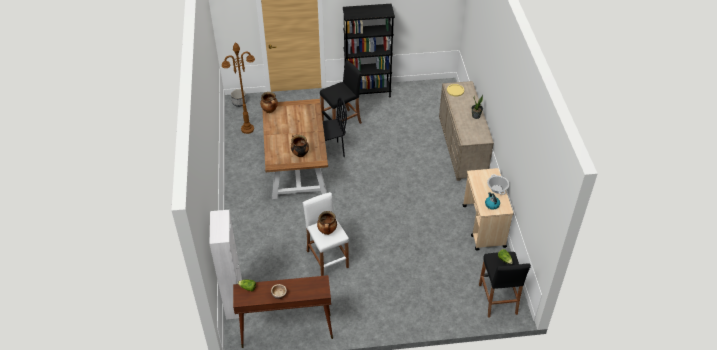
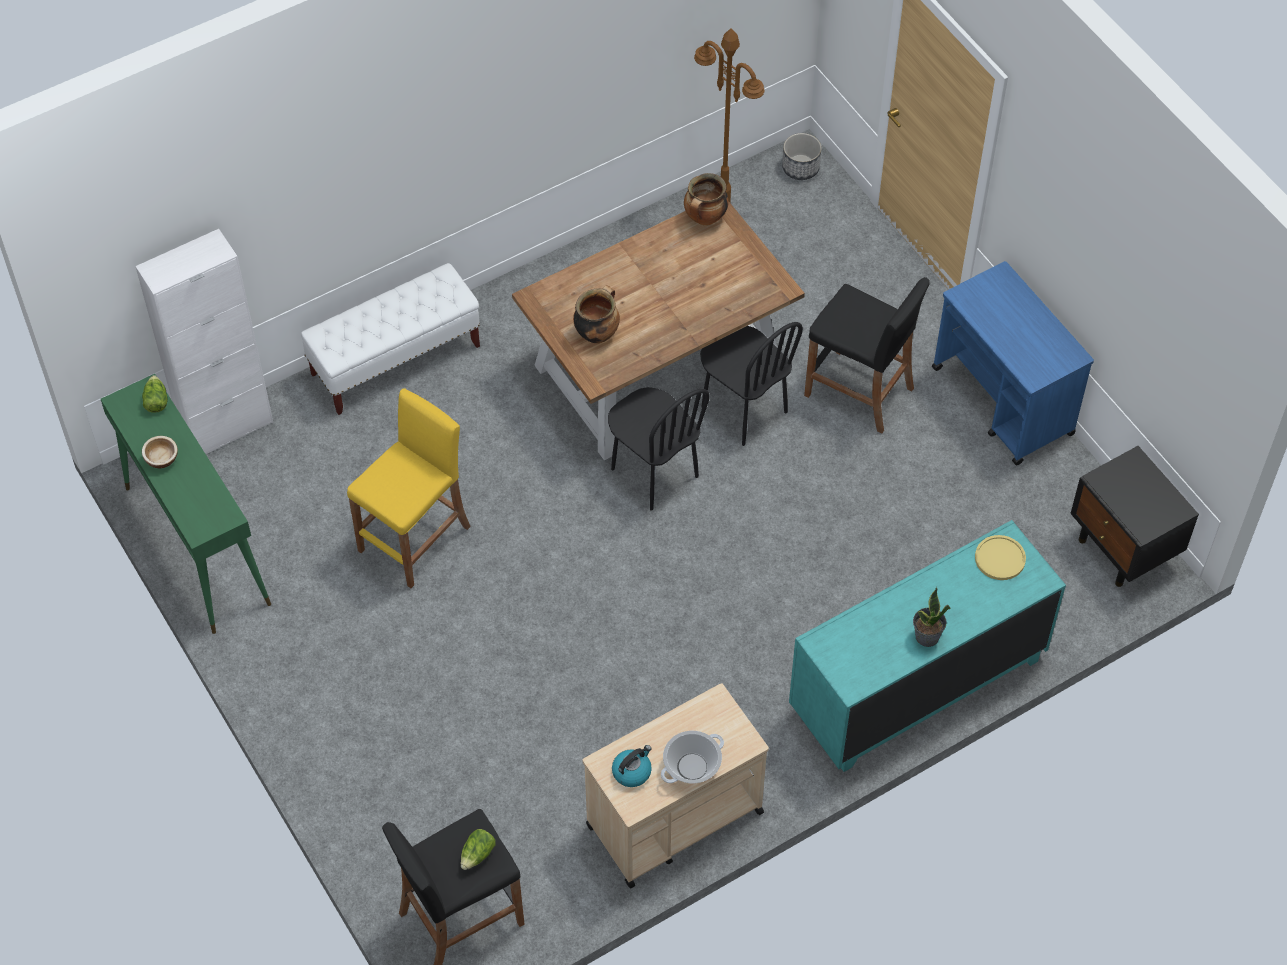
camera: 65 degrees right, 10 degrees up
(241, 238) = (396, 360): none -> white bench
(286, 331) = (196, 544): brown console table -> green console table
(327, 231) = (395, 480): cooking pot -> none
(327, 259) = (415, 539): white stool -> yellow stool
(341, 183) = (654, 473): none -> black chair
(367, 92) = (1003, 402): black bookcase -> blue cart
(437, 88) = (1123, 550): none -> black nightstand
(462, 149) = (917, 684): beige dresser -> turquoise dresser

